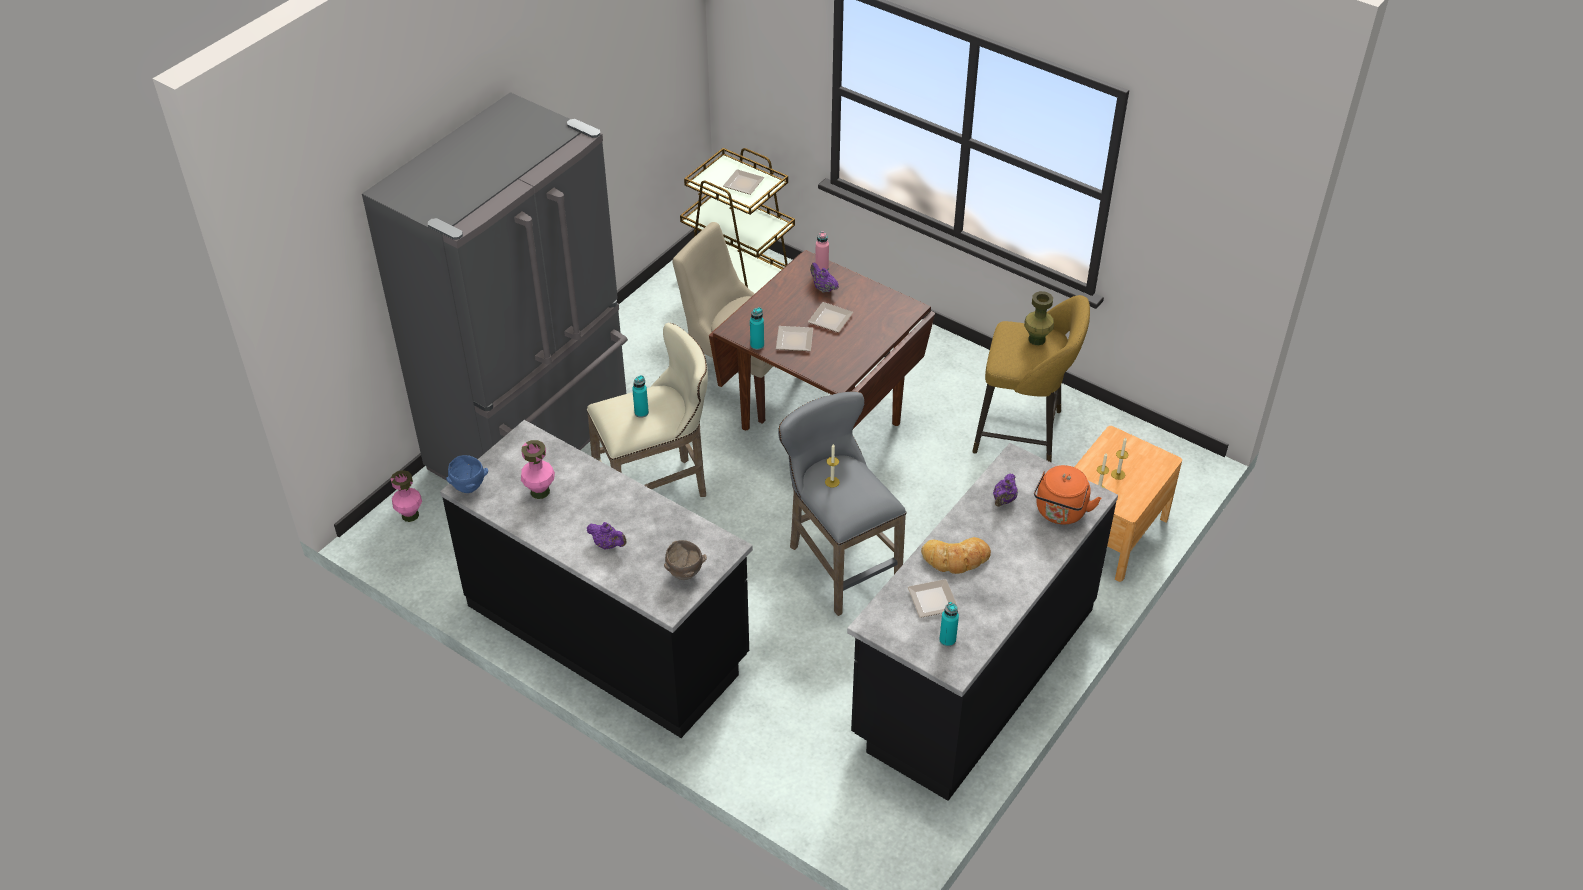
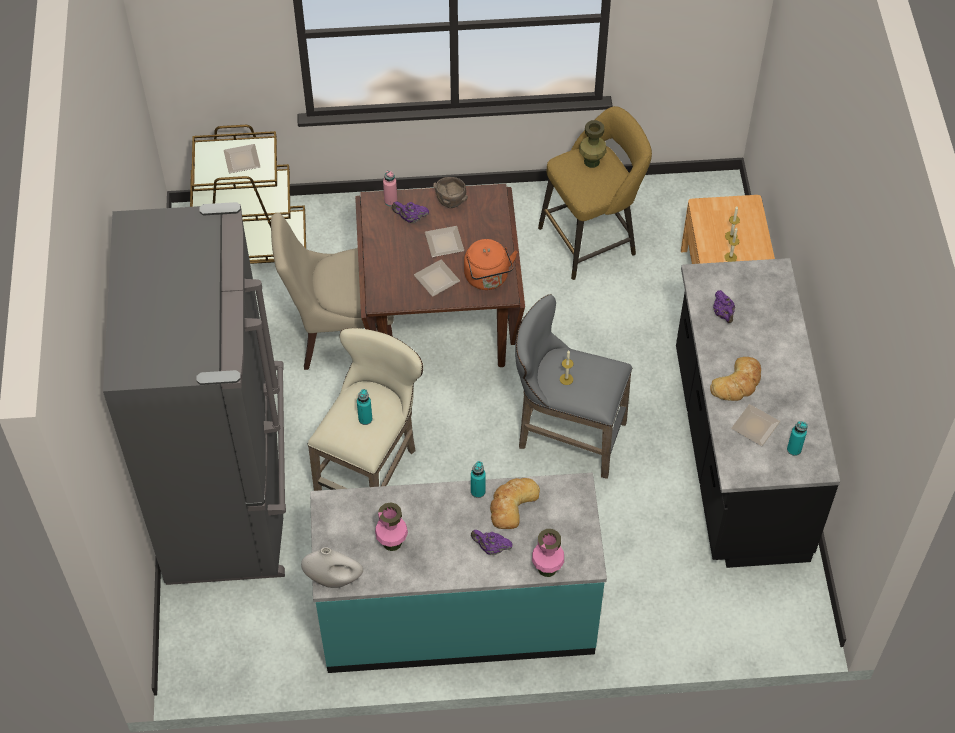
camera: 40 degrees left, 10 degrees up
(410, 515) = (196, 633): pink vase -> pink vase (547, 568)
(469, 488) = (334, 579): blue bowl -> white vase
(608, 545) = (491, 548): purple teapot -> purple teapot turned 150 degrees counterclockwise
(608, 632) = (457, 613): black counter -> turquoise counter
(660, 525) = (511, 504): none -> bread
(685, 574) = (571, 530): brown bowl -> brown bowl (451, 203)
(757, 345) = (412, 302): turquoise bottle -> turquoise bottle (478, 491)
(1060, 513) = (768, 298): orange kettle -> orange kettle (488, 278)

